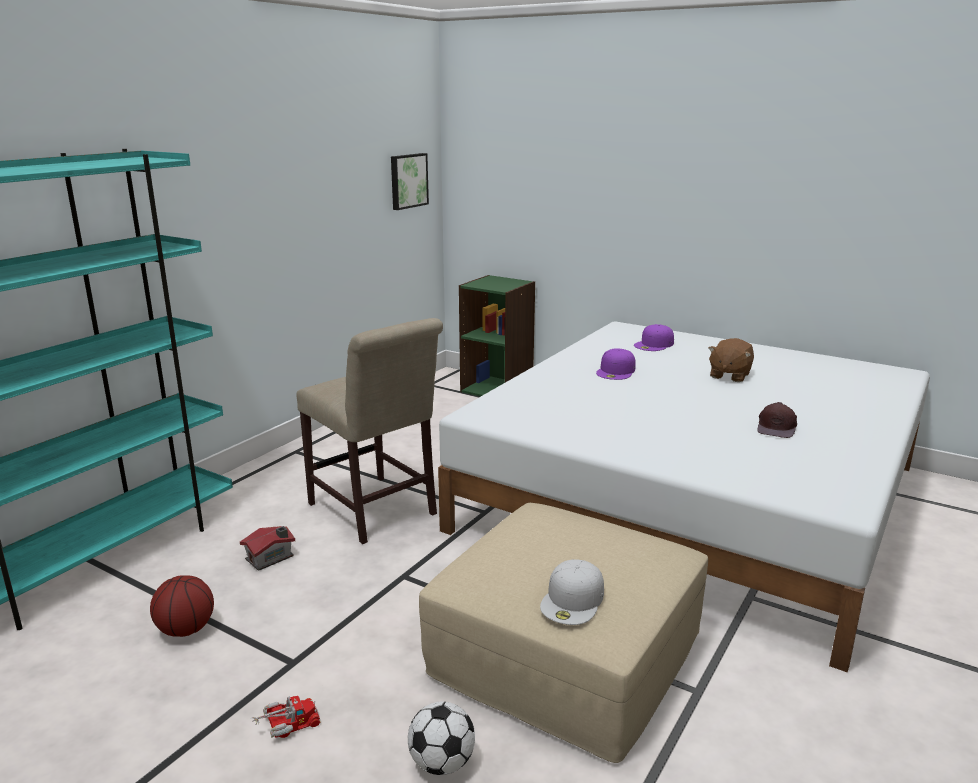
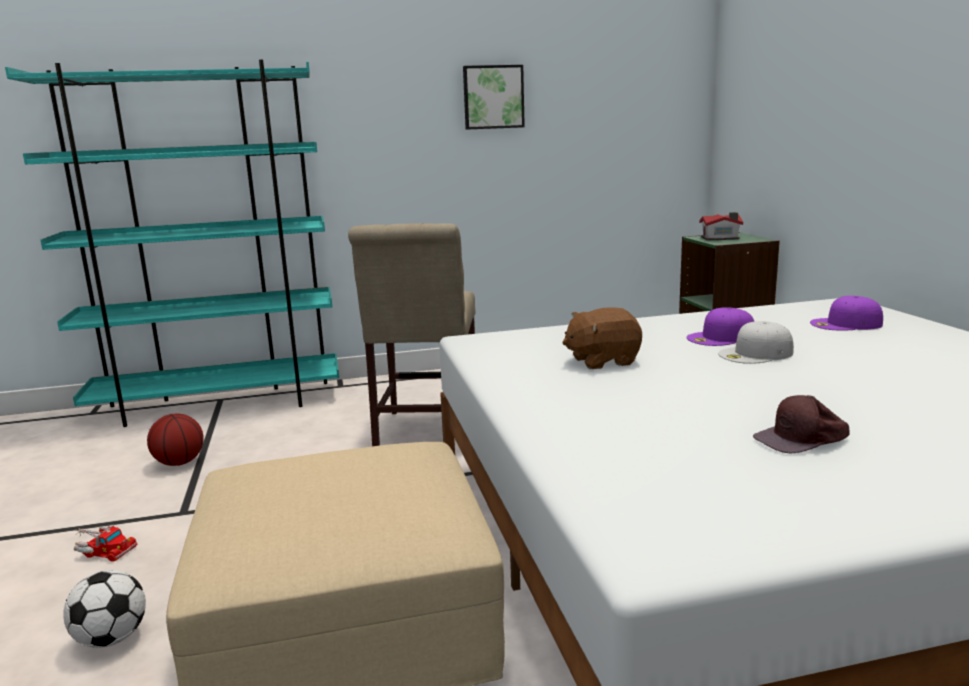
camera: 45 degrees right, 5 degrees down
(271, 558) = (302, 439): toy house -> toy house (721, 238)
(407, 181) = (653, 118): picture -> picture (493, 97)
(573, 600) = (253, 524): white cap -> white cap (756, 354)
(729, 375) = (880, 371): brown plush toy -> brown plush toy (602, 361)

